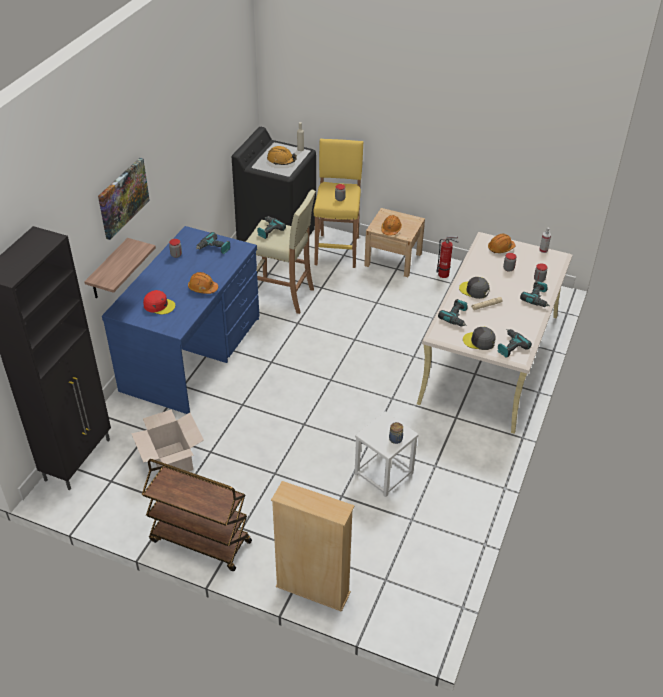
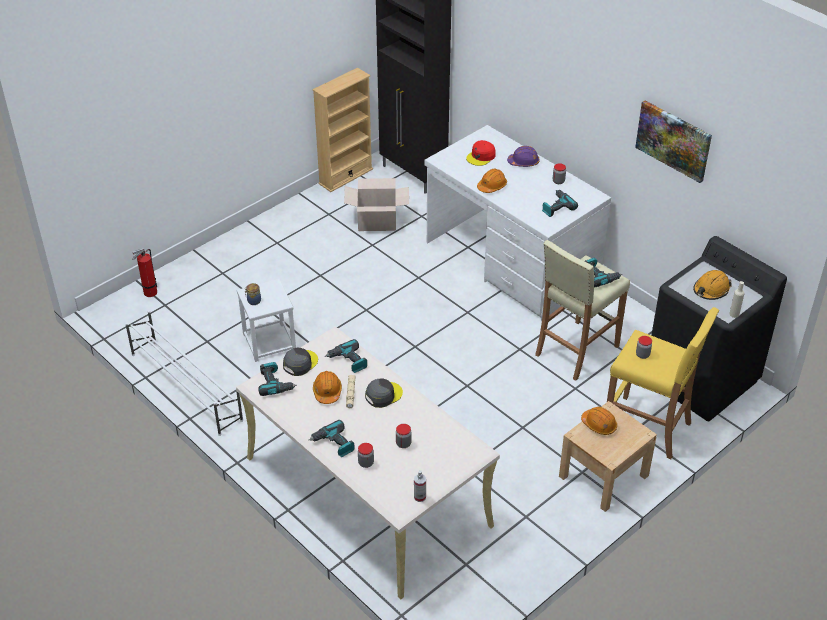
camera: 115 degrees right, 0 degrees up
(108, 270) = (512, 106): shelf -> none
(123, 197) = (547, 71): picture -> picture (673, 140)
(156, 279) = (523, 162): none -> purple hard hat
(192, 354) = (511, 262): blue desk -> white desk
(199, 541) = (281, 218): brown cart -> none
(313, 590) = (190, 264): beige bookcase -> beige bookcase (345, 176)
(445, 274) = (546, 517): fire extinguisher -> fire extinguisher (149, 293)
(473, 508) = (186, 386): none -> white shoe rack
(500, 248) = (448, 455): orange hard hat -> orange hard hat (327, 392)

